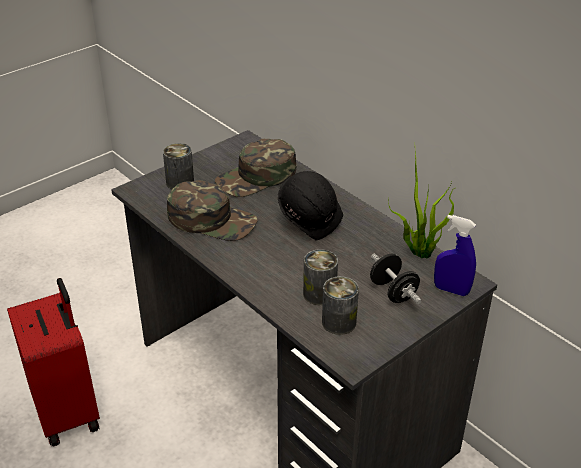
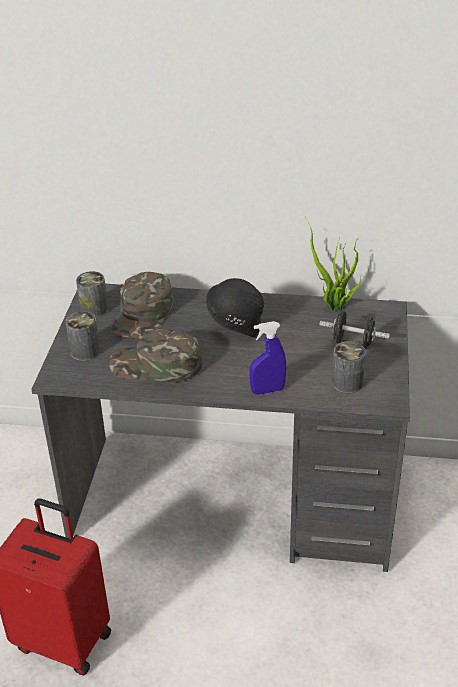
camera: 40 degrees left, 0 degrees up
(212, 219) = (155, 365): green cap -> green cap turned 150 degrees counterclockwise
(319, 294) = (309, 372): can -> can (94, 309)
(451, 290) = (385, 320): blue spray bottle -> blue spray bottle (267, 390)

